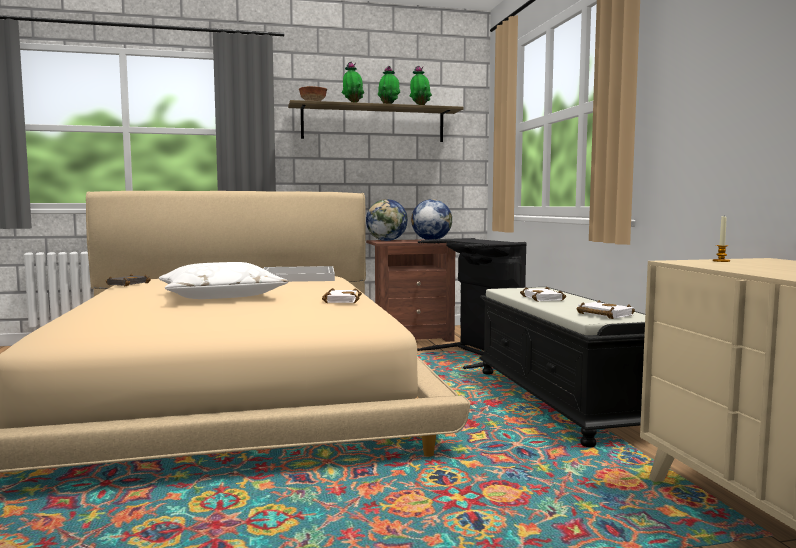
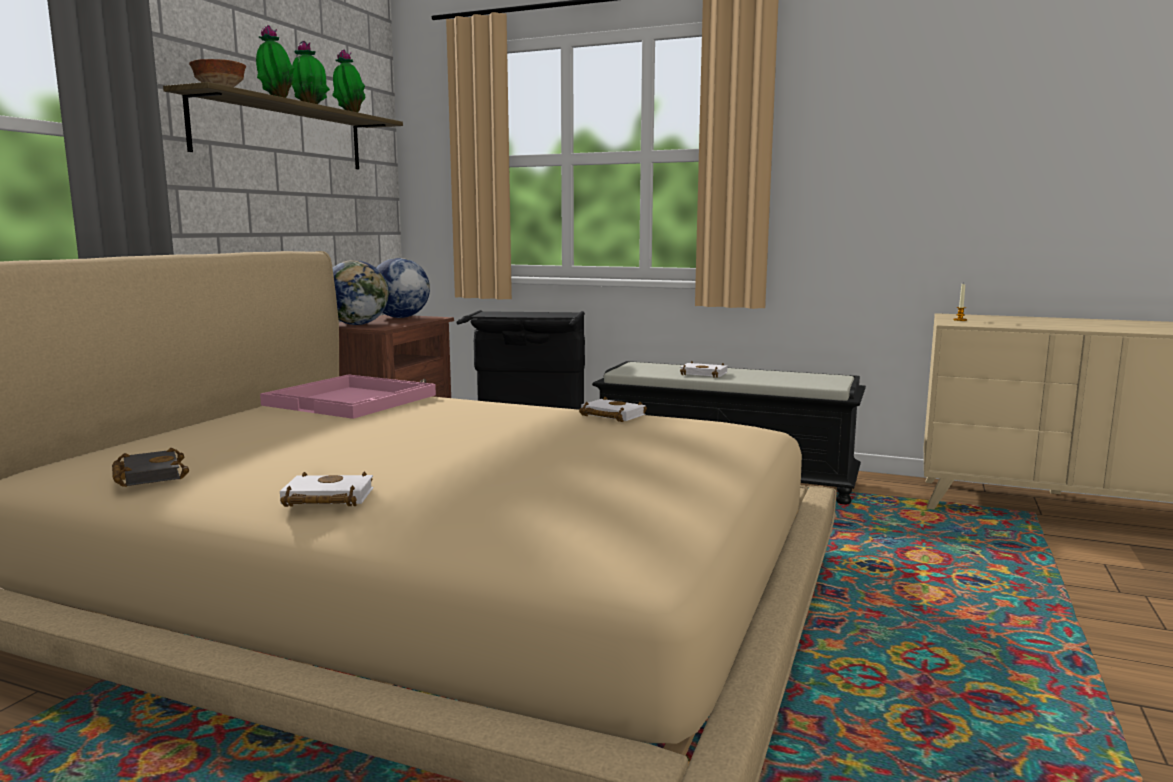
camera: 55 degrees left, 5 degrees up
(221, 296) = (469, 447): white pillow -> none
(298, 277) = (352, 400): white tray -> pink tray
(602, 314) = (812, 379): white book -> white book (325, 499)

